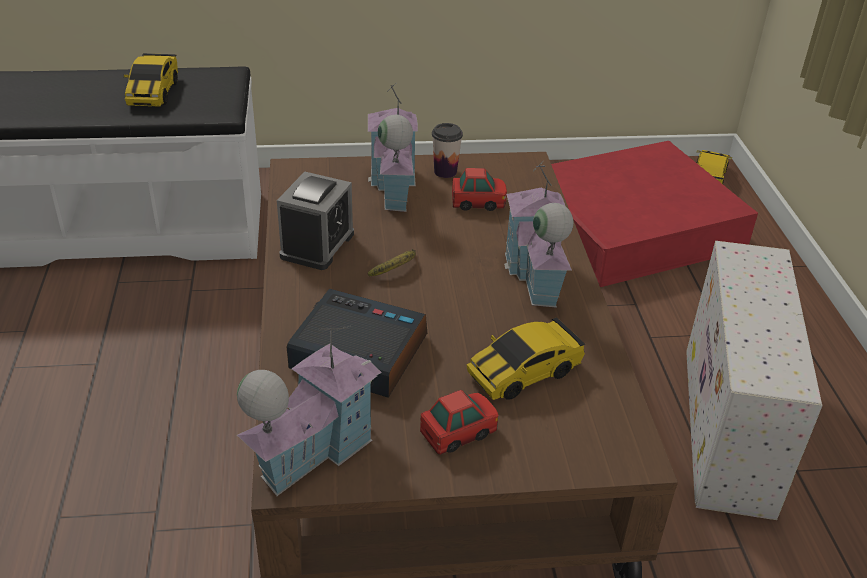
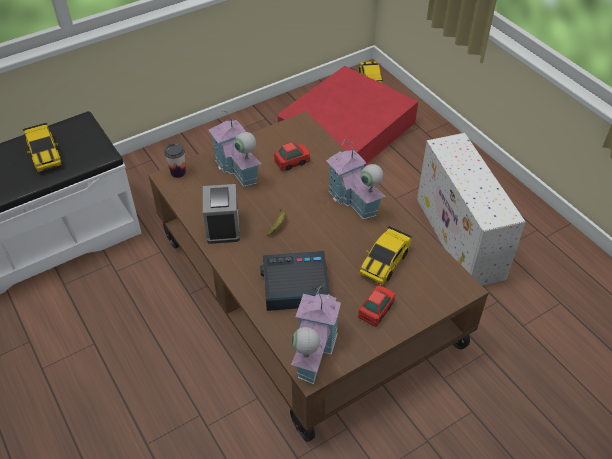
camera: 25 degrees left, 10 degrees up
(445, 172) = (259, 146): cup -> cup (178, 172)

